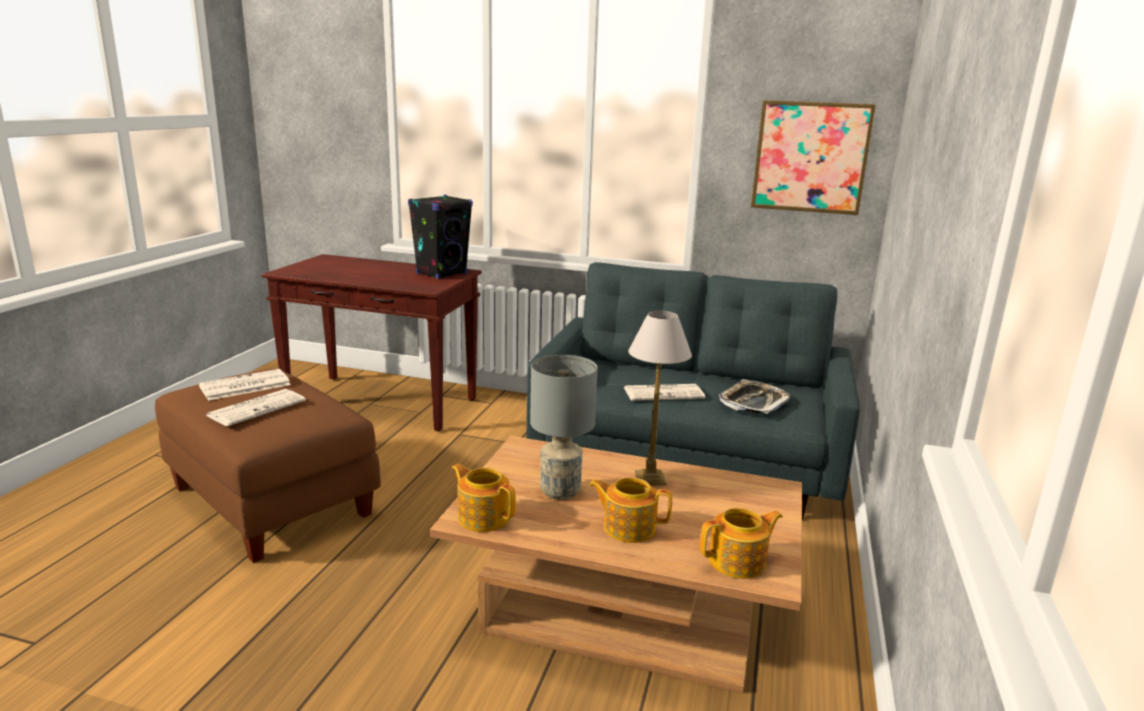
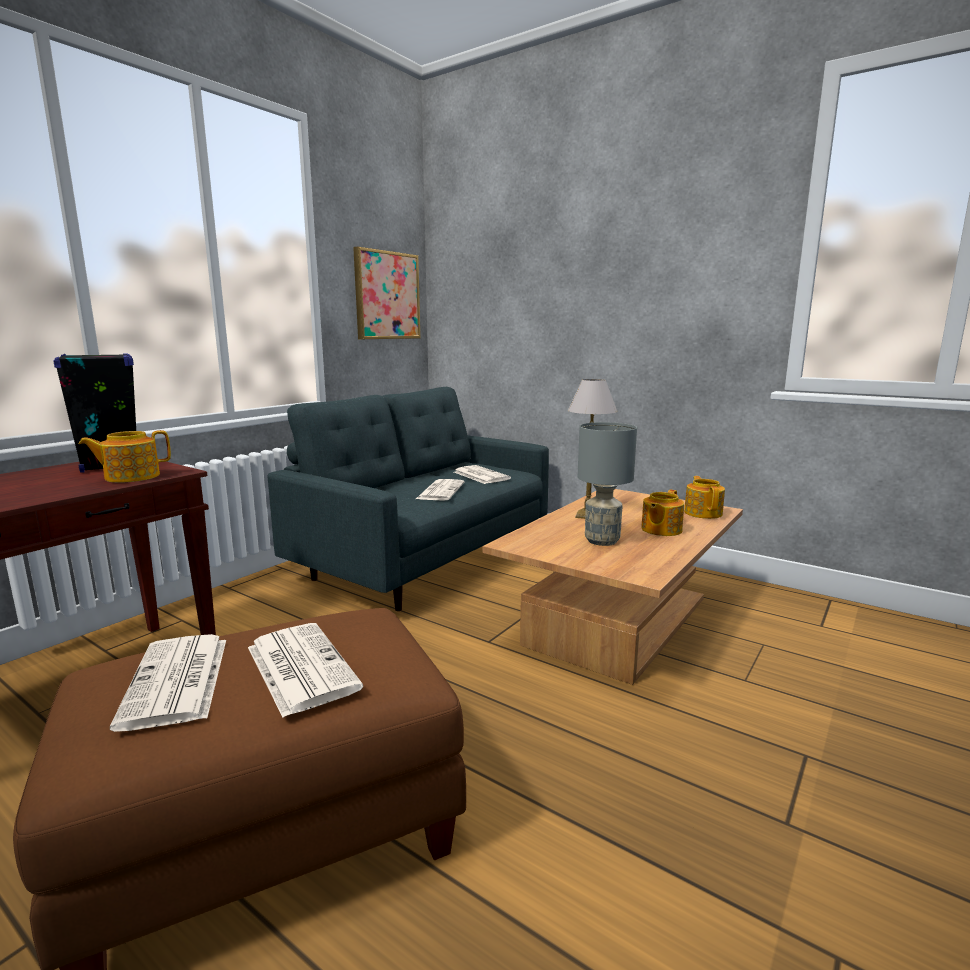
camera: 70 degrees left, 5 degrees down
(483, 517) = (641, 569): teapot -> teapot (131, 477)
(753, 403) = (480, 475): tray -> newspaper

